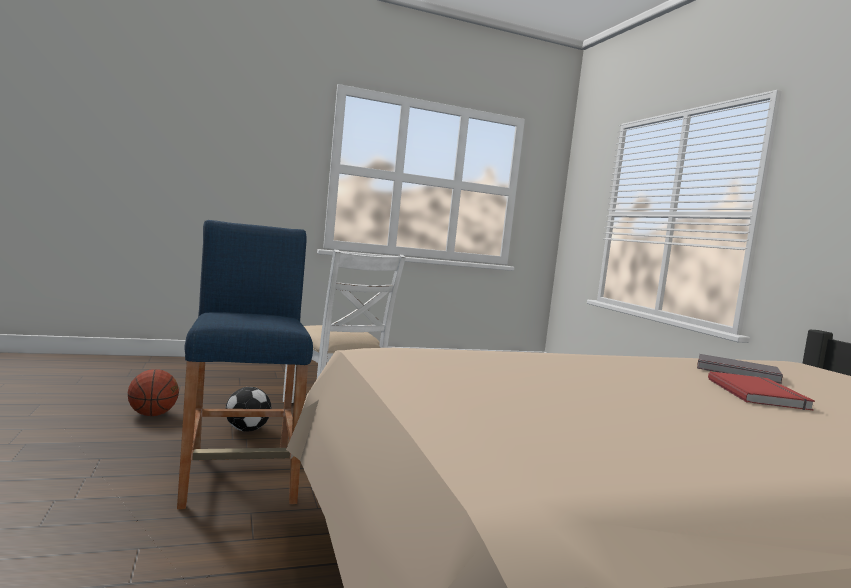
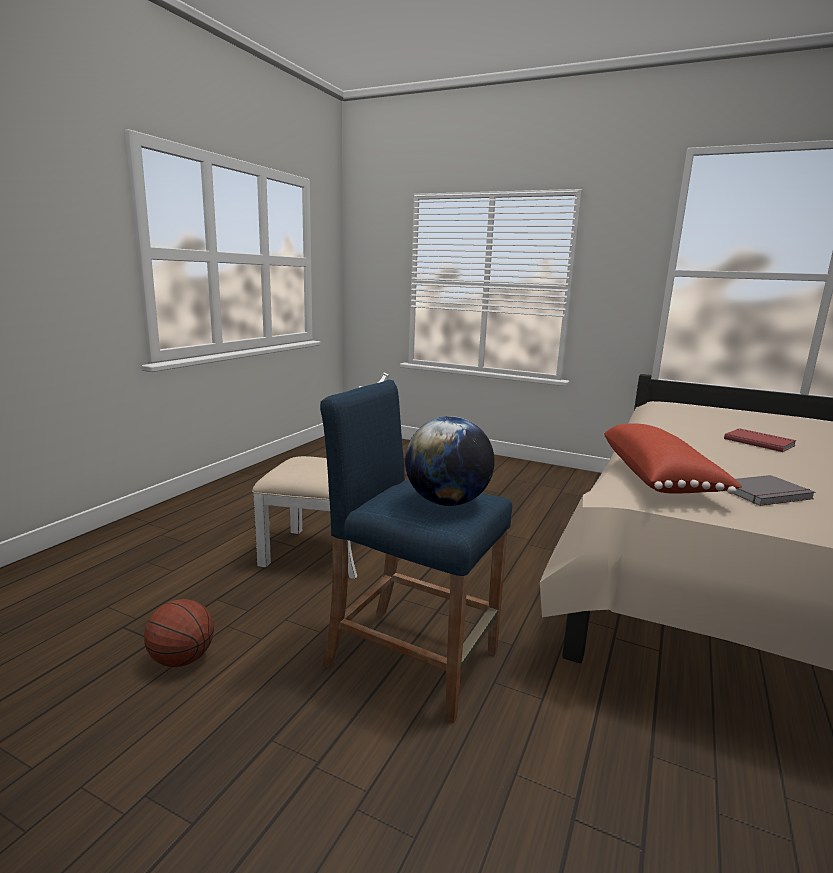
camera: 45 degrees left, 10 degrees up
(247, 430) = (308, 615): football -> none
(249, 318) = (447, 502): none -> globe
(456, 356) = (659, 478): none -> red pillow
(737, 372) = (698, 425): grey book -> grey book (767, 494)

